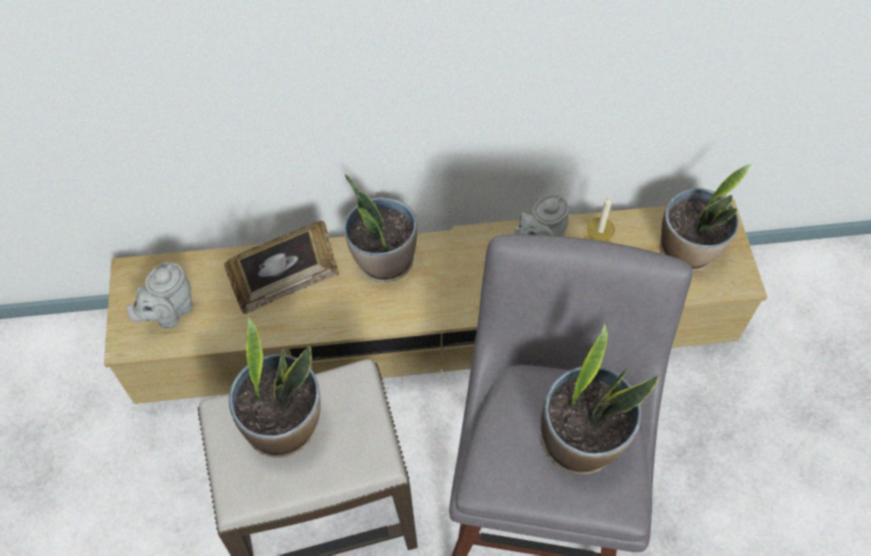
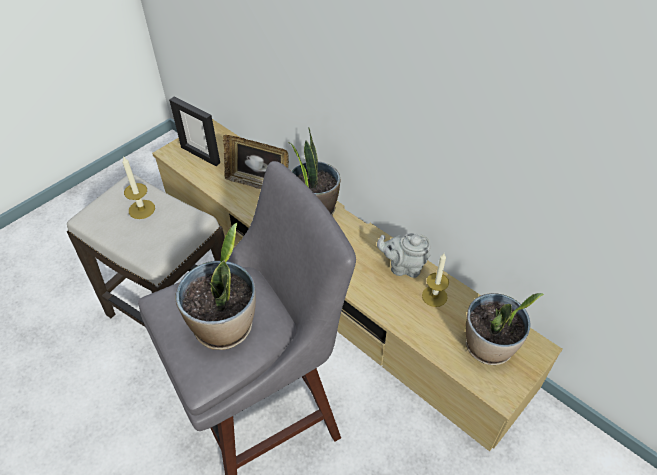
camera: 50 degrees right, 10 degrees down
(169, 312) = (201, 154): grey teapot -> picture frame
(283, 425) = (142, 209): potted plant -> candle

